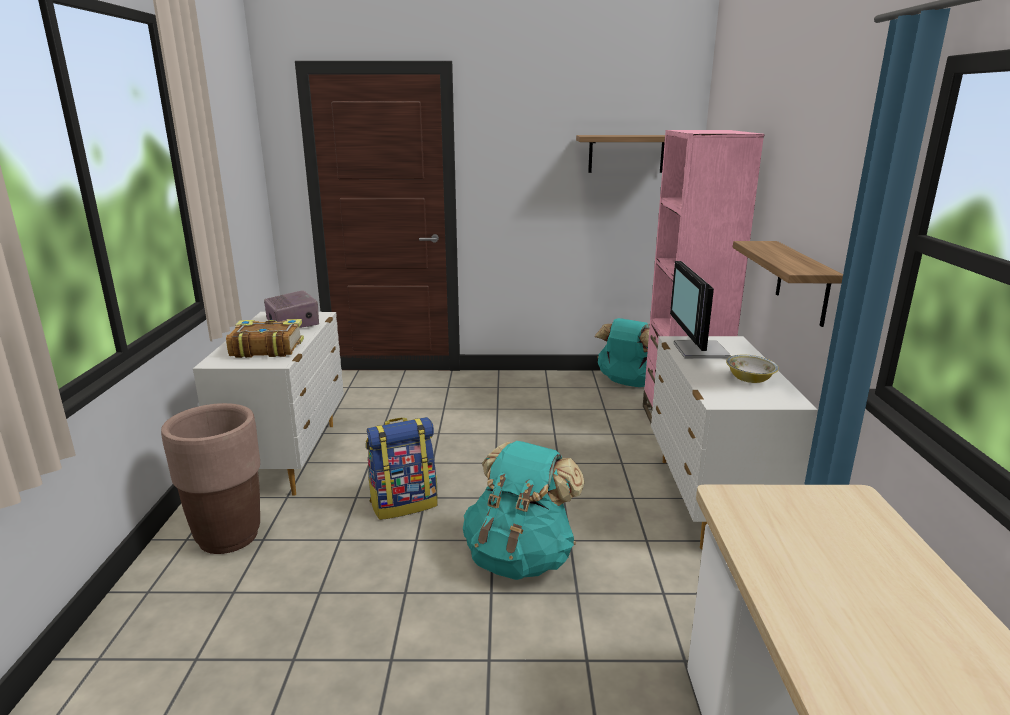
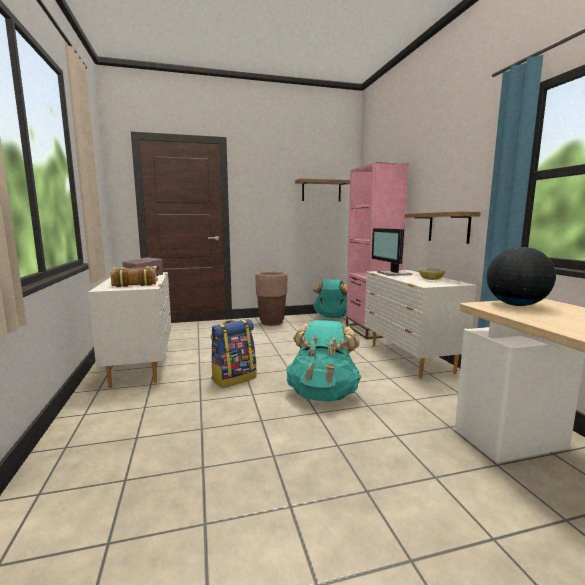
camera: 15 degrees left, 10 degrees down
(228, 537) = (117, 409): brown planter -> brown planter (271, 322)
(790, 507) = (516, 305): none -> globe

